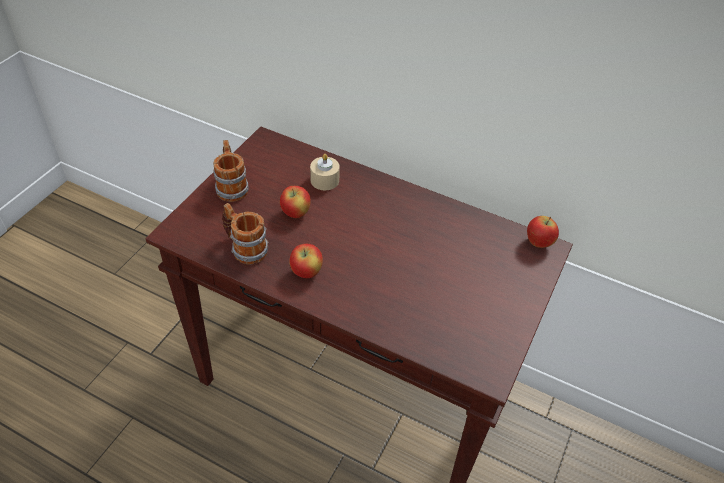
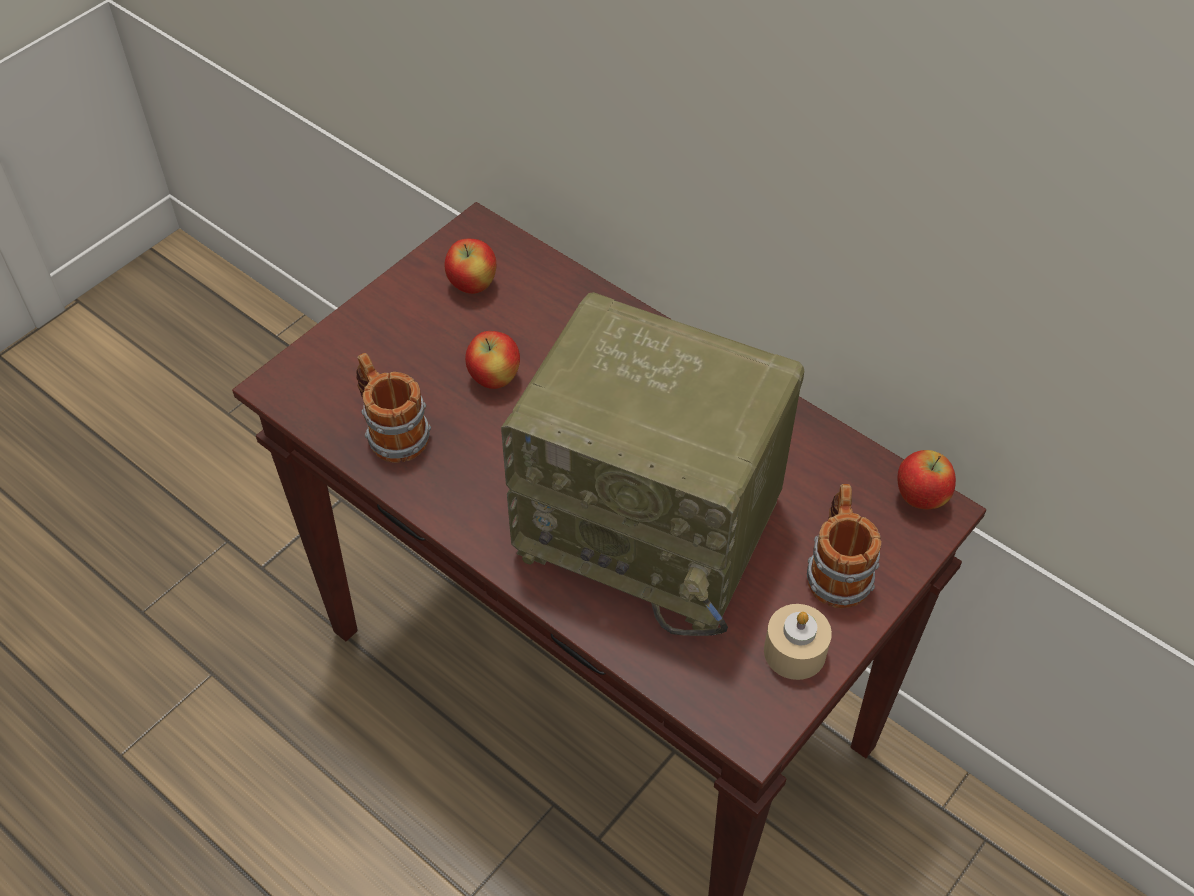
camera: 15 degrees right, 5 degrees up
(231, 186) = (397, 312): mug -> mug (837, 568)
(306, 272) = (484, 492): apple -> apple (473, 285)
(324, 180) = (562, 322): beige candle -> beige candle (794, 652)
(405, 277) = (654, 526): none -> radio

